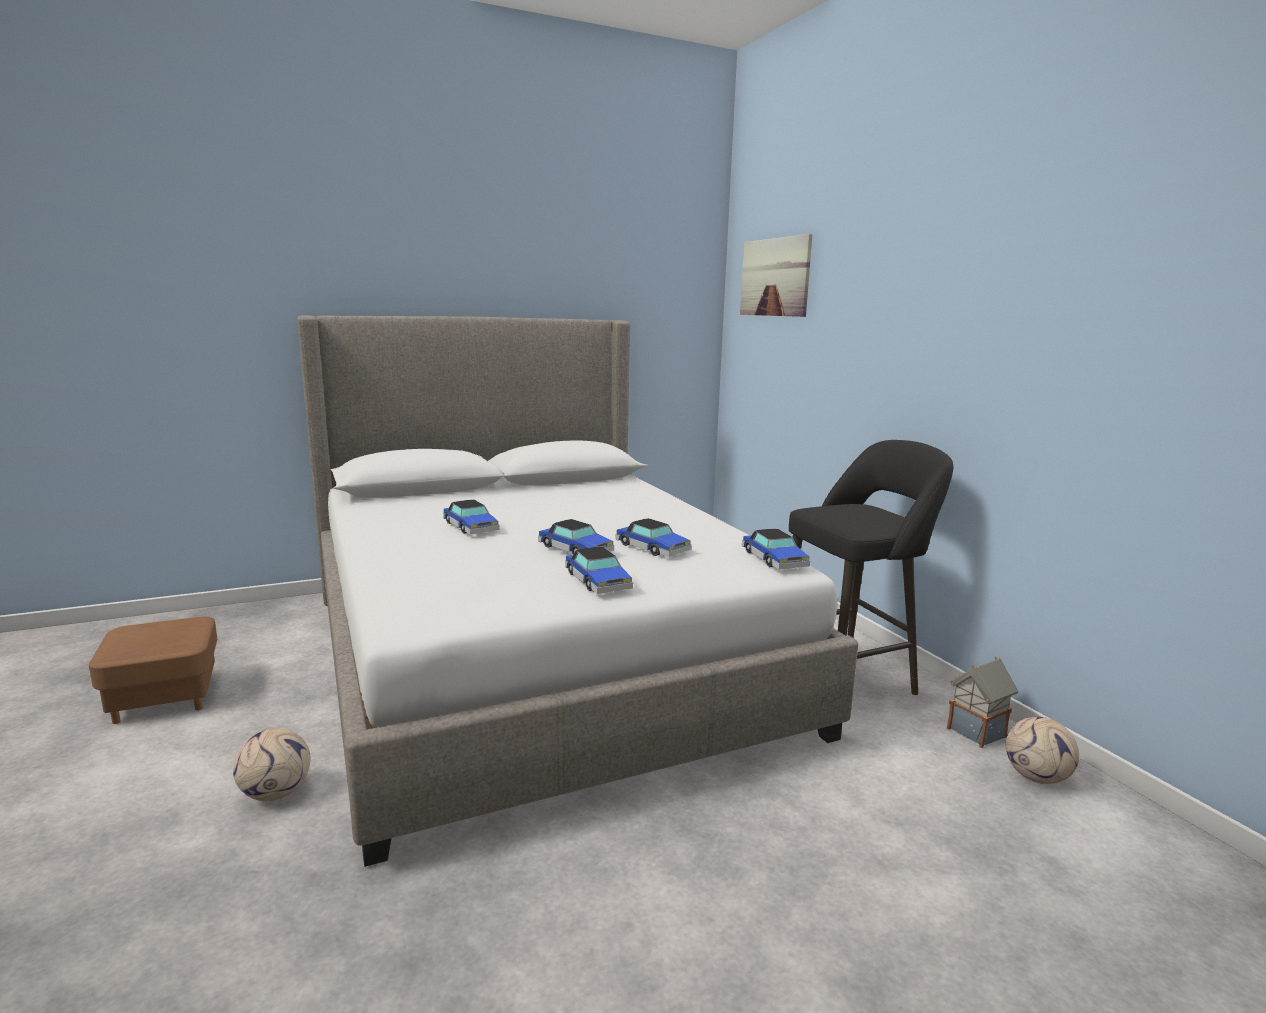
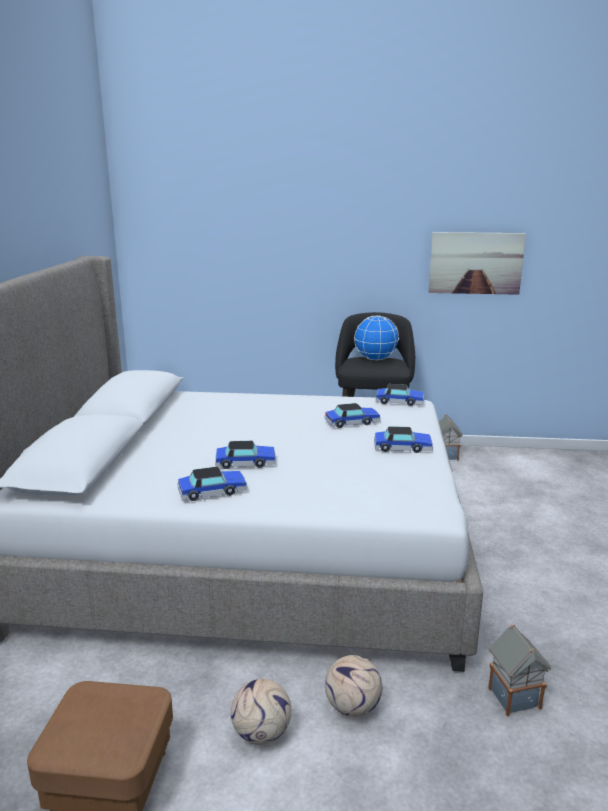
camera: 60 degrees left, 5 degrees up
(322, 929) = (513, 697): none -> toy house
(575, 549) = (337, 441): toy car -> toy car (212, 491)
(774, 277) = (189, 205): picture -> picture (475, 263)
(873, 511) = (376, 359): none -> globe
(1037, 777) = (487, 459): football -> football (262, 733)

